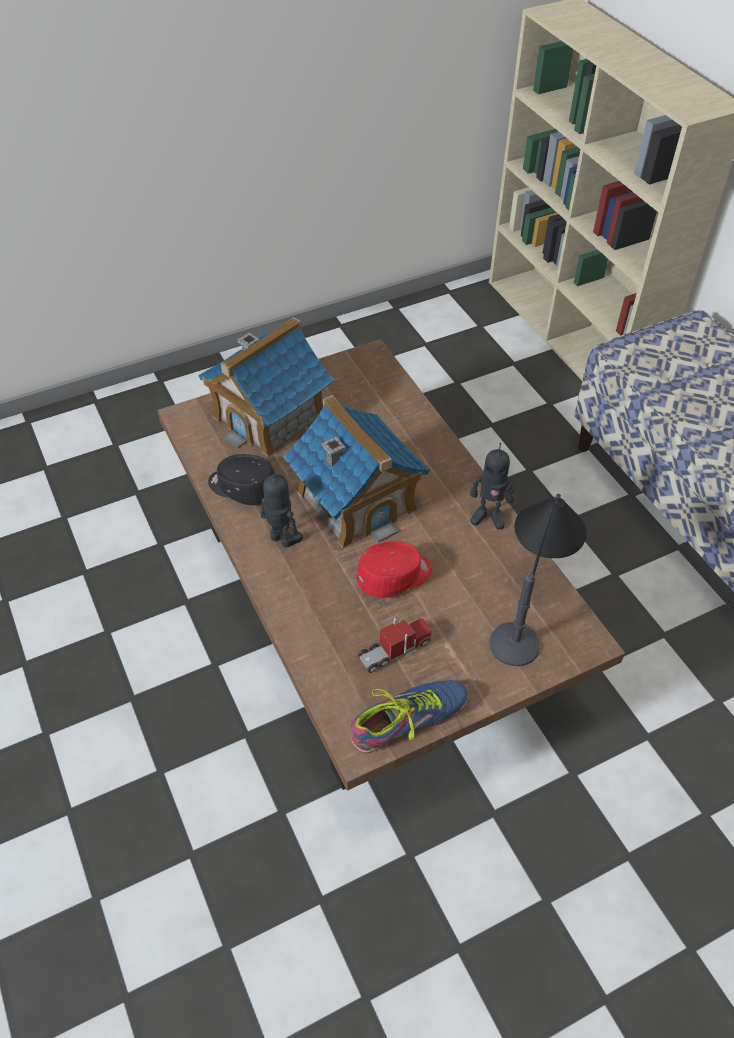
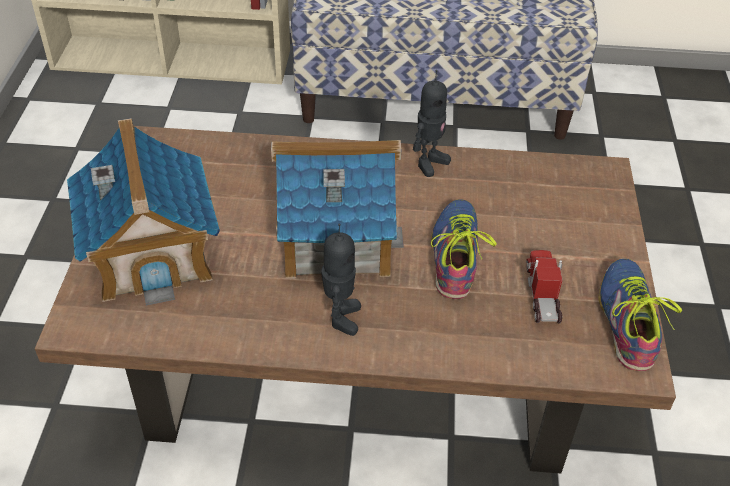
camera: 60 degrees left, 5 degrees down
(242, 488) = (238, 320): black cap -> none
(282, 539) = (341, 318): toy robot -> toy robot turned 120 degrees clockwise
(395, 577) = (455, 255): red cap -> shoe
(528, 604) = (546, 186): table lamp -> none

